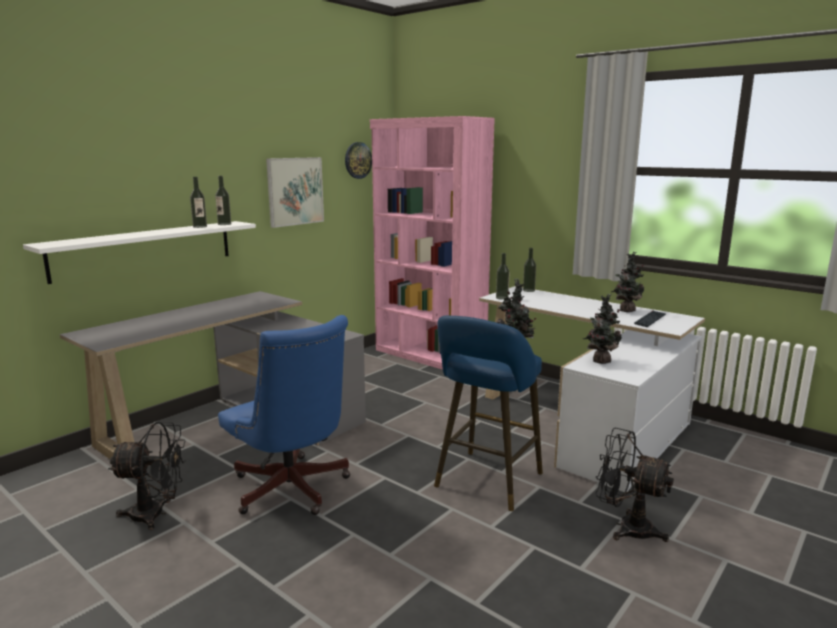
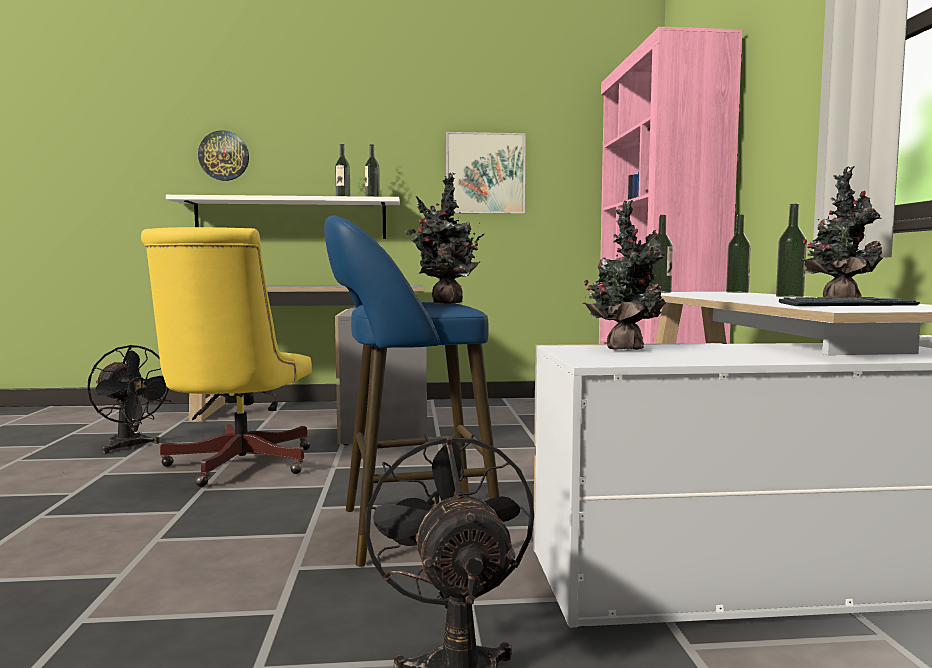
camera: 45 degrees right, 10 degrees down
(292, 491) = (235, 466): blue office chair -> yellow office chair
(357, 160) = (590, 140): wall clock -> wall clock (224, 156)
(582, 301) = (789, 296): none -> bottle

